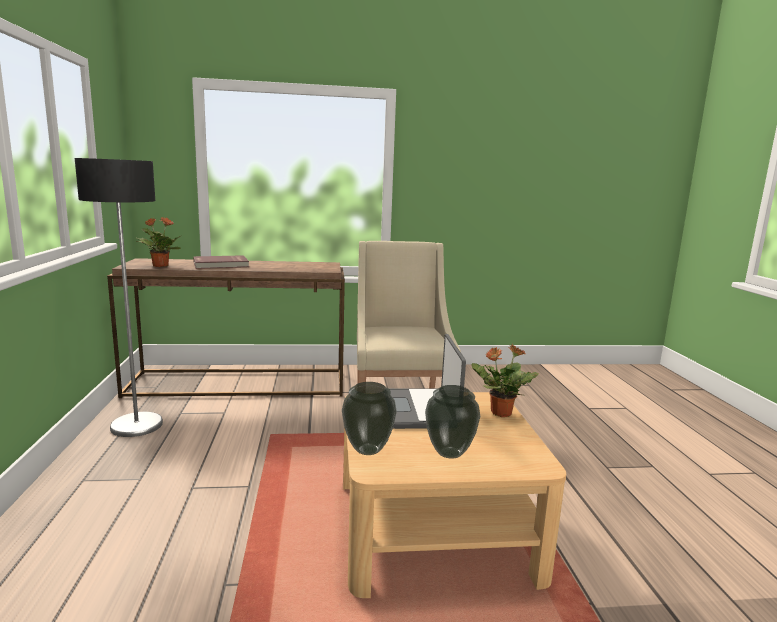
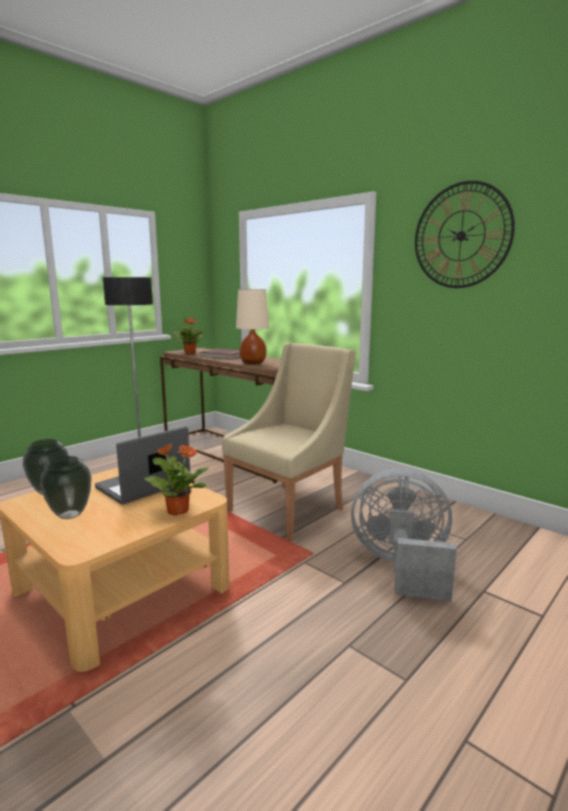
camera: 50 degrees right, 0 degrees up
(288, 268) = (252, 363): none -> beige table lamp
(480, 142) = (461, 236): none -> wall clock
(538, 415) = (401, 567): none -> grey fan

